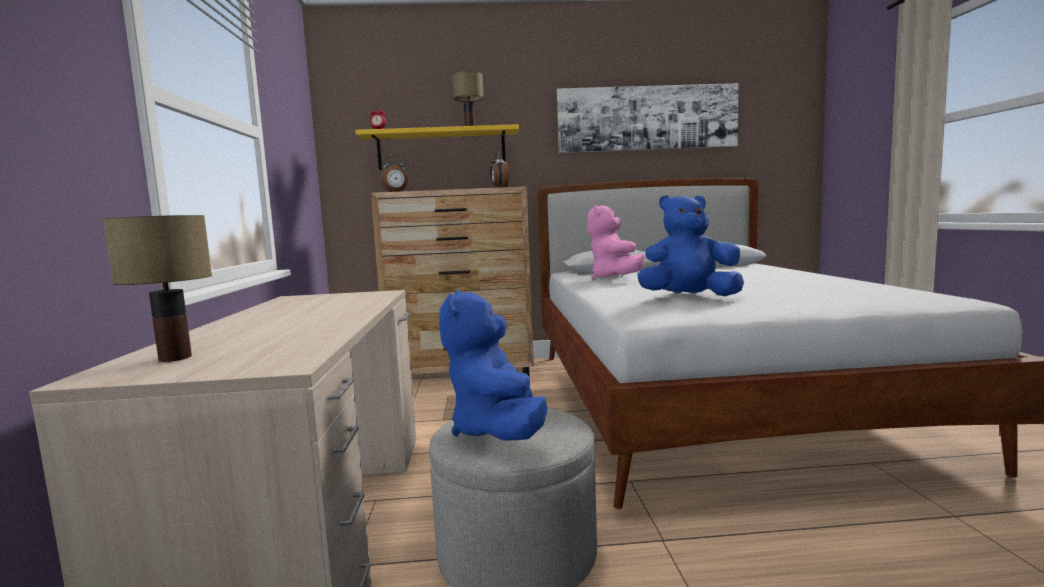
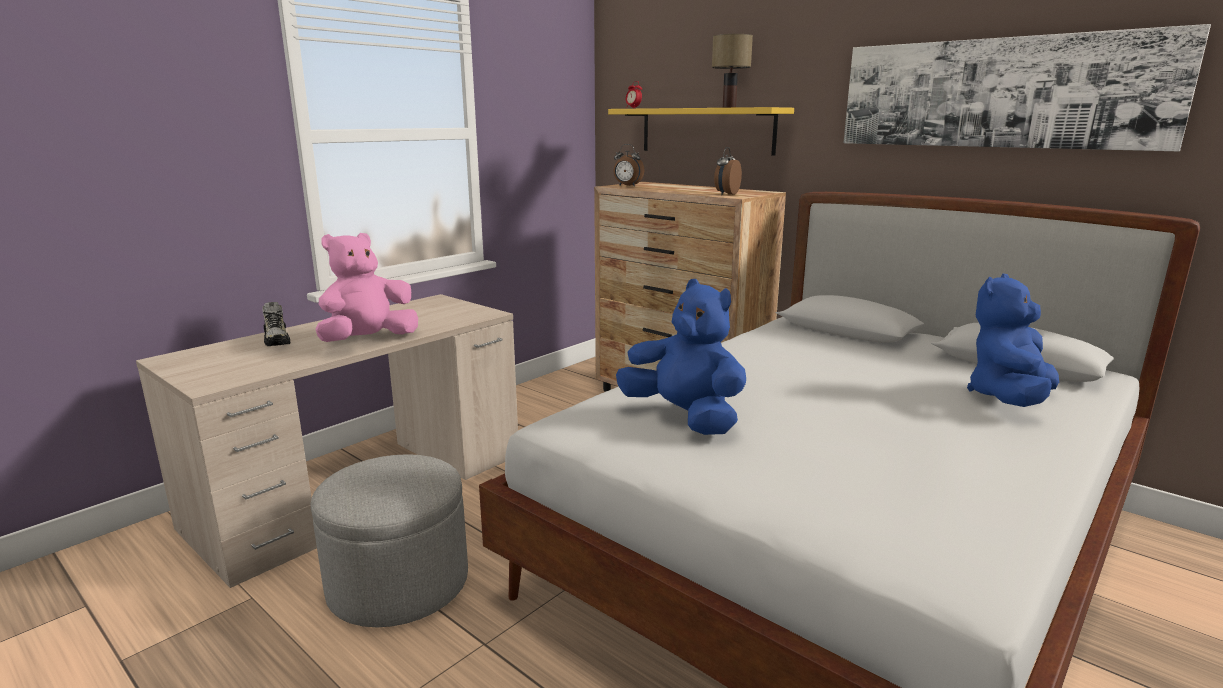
camera: 45 degrees right, 10 degrees up
(173, 358) = (214, 355): table lamp -> none
(220, 337) = (277, 340): none -> shoe
(497, 431) = (374, 480): blue plush toy -> blue plush toy (1009, 399)
(614, 279) = (784, 350): pink plush toy -> pink plush toy (368, 340)

